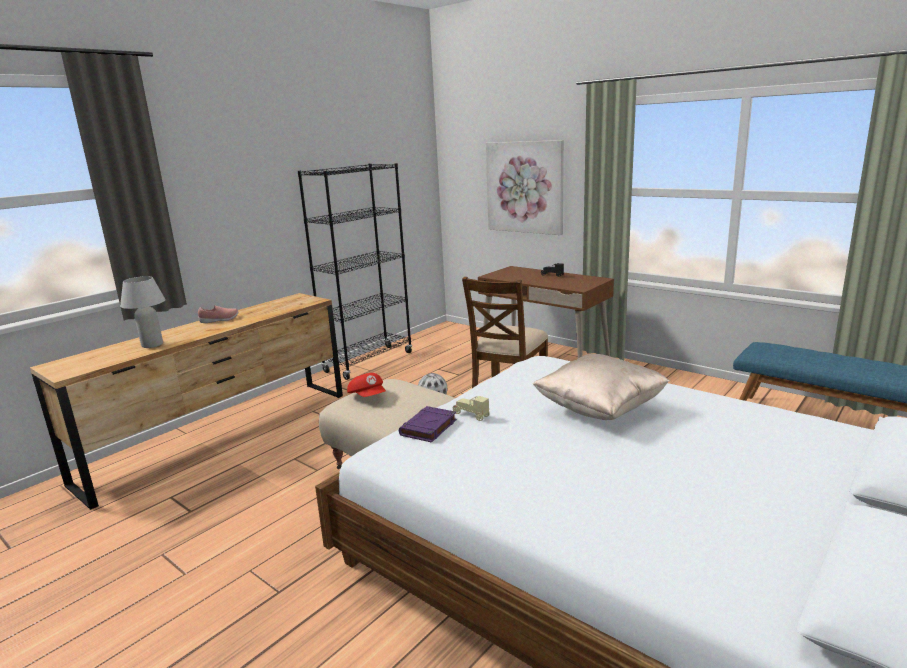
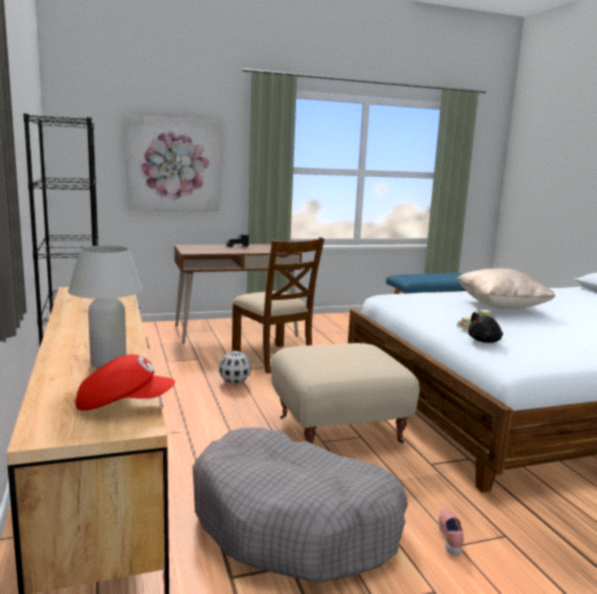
camera: 60 degrees left, 5 degrees down
(219, 320) = (80, 324): pink shoe -> pink shoe (450, 538)
(239, 496) = (295, 523): none -> grey dog bed
(368, 396) = (326, 360): red cap -> red cap (124, 404)
(428, 428) = (485, 341): purple book -> black plush toy

